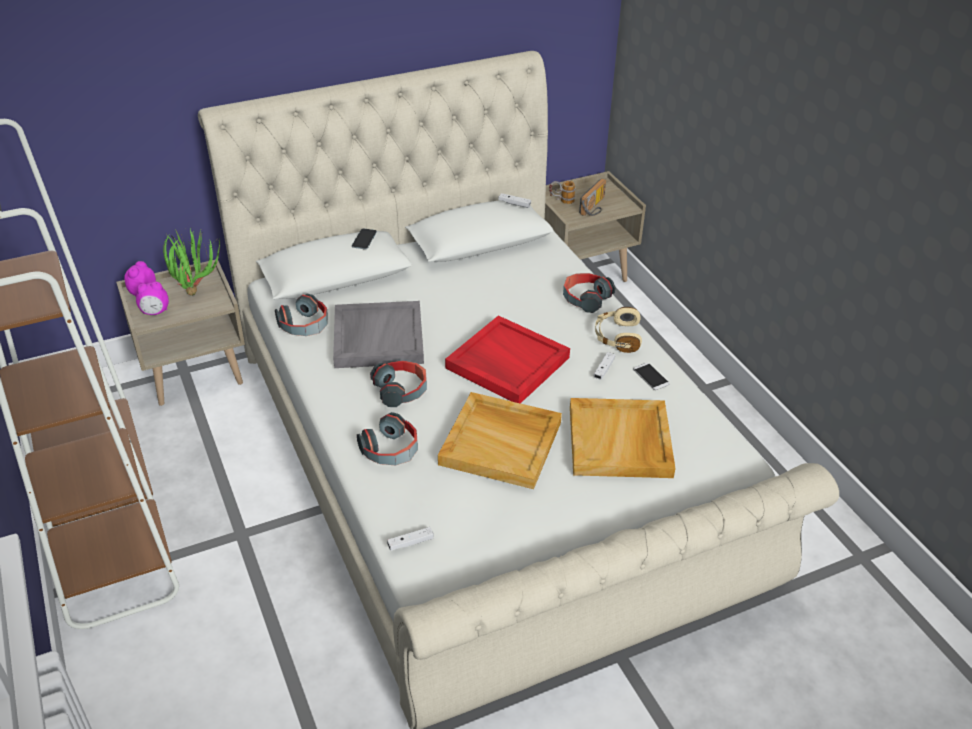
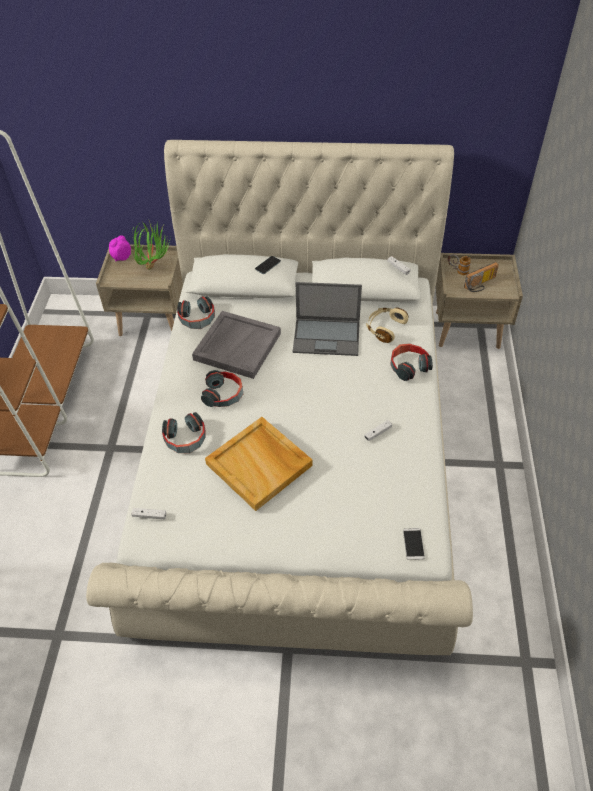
camera: 30 degrees right, 10 degrees up
(155, 312) = (119, 275): alarm clock -> none
(475, 297) = (327, 336): none -> laptop
(506, 363) = (310, 400): red tray -> none
(617, 337) = (408, 408): beige headphones -> beige headphones (385, 328)
(620, 442) = (346, 499): beige tray -> none
(651, 377) = (409, 453): phone -> phone (413, 544)

